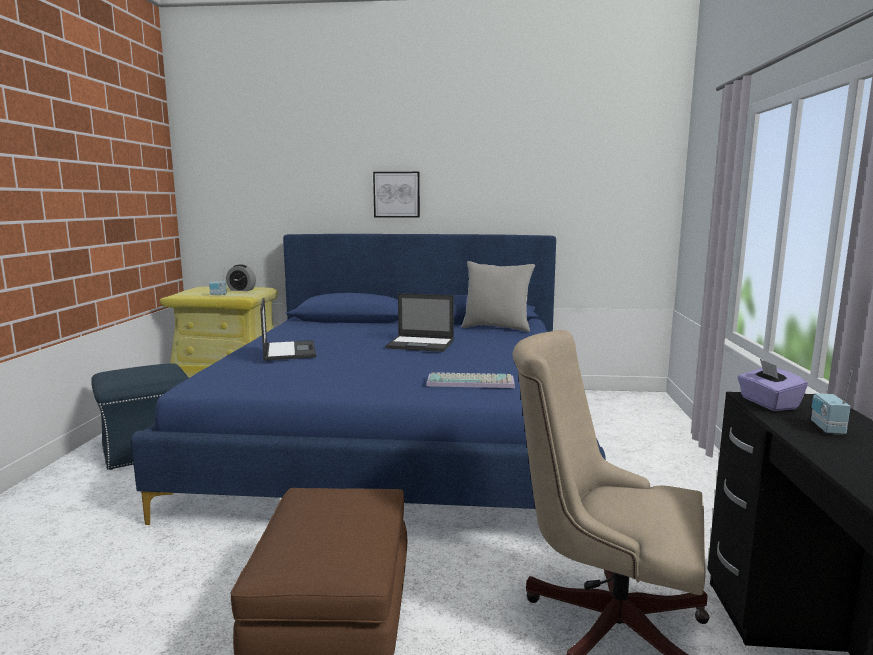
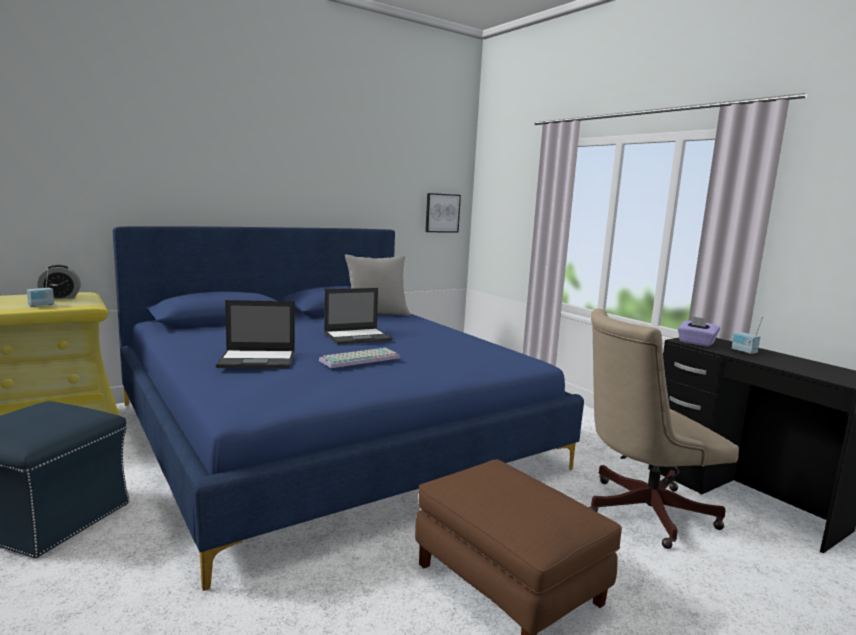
camera: 40 degrees left, 0 degrees up
(289, 351) = (258, 360): laptop -> laptop turned 135 degrees clockwise
(396, 194) = (244, 185): picture -> picture (442, 213)
(471, 382) = (470, 361): keyboard -> keyboard (360, 359)

